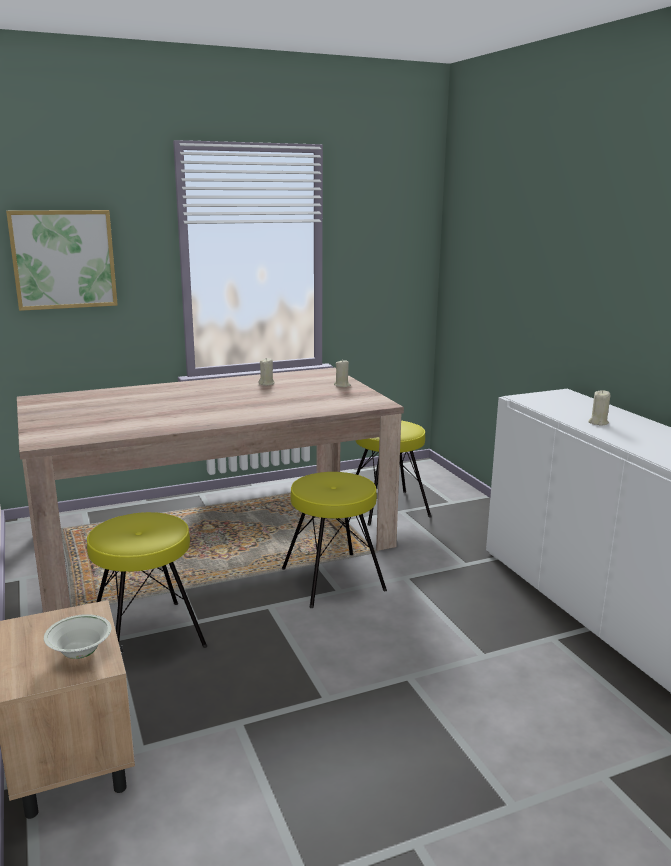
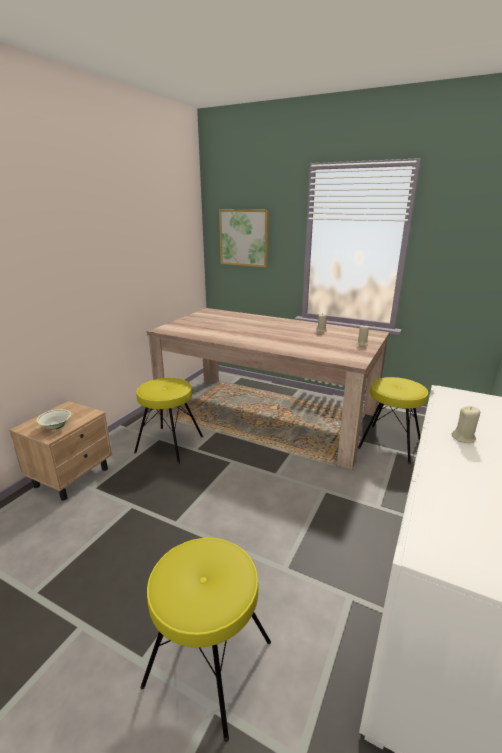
camera: 50 degrees right, 5 degrees up
(332, 580) = (283, 467): yellow stool -> yellow stool (207, 663)

